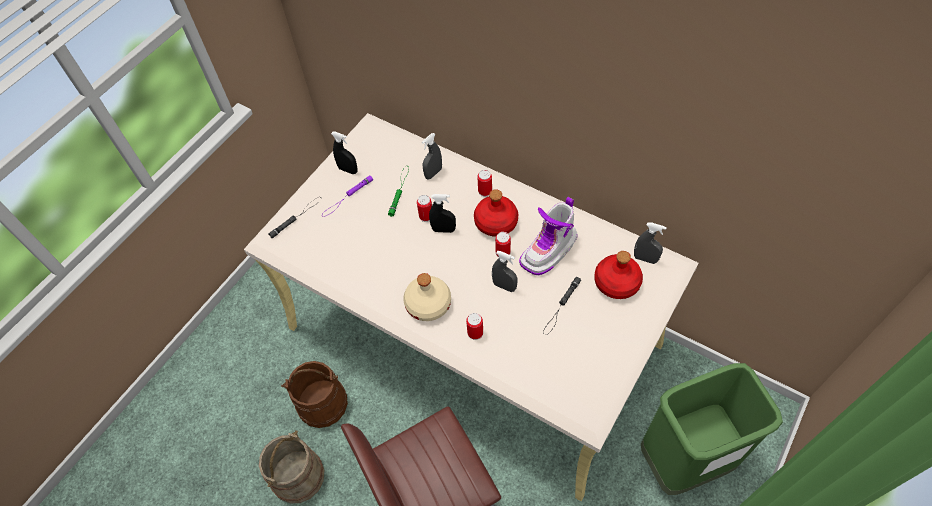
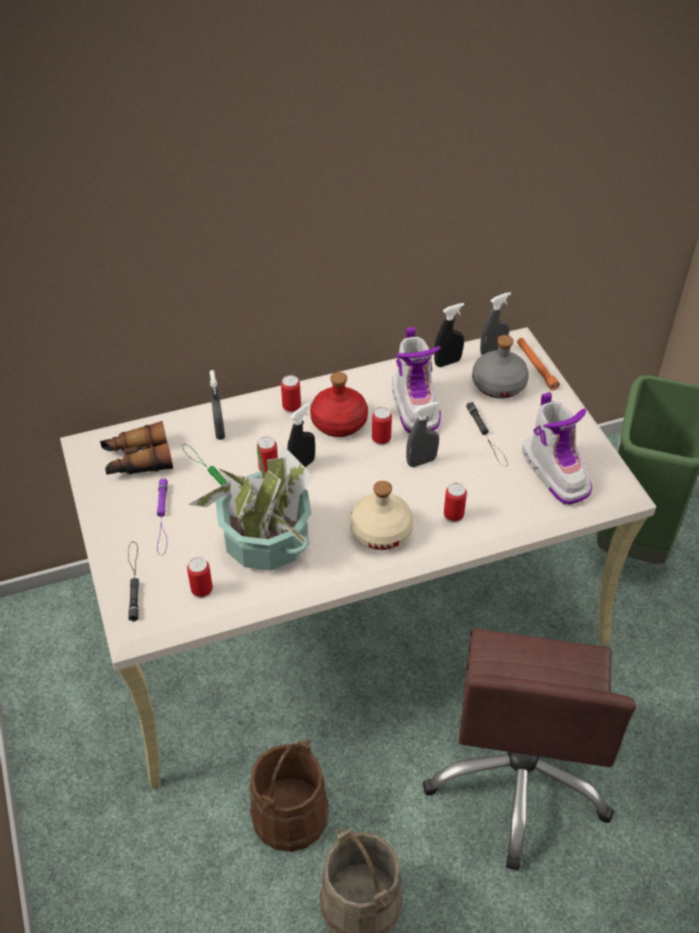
camera: 55 degrees left, 10 degrees down
(314, 251) = (202, 590): none -> can
(348, 170) = (124, 496): black spray bottle -> black spray bottle (447, 362)
(372, 254) = (266, 541): none -> potted plant
(378, 155) = (137, 460): none -> binoculars
(567, 367) = (555, 472): none -> boot
(617, 283) = (499, 385): red bottle -> grey bottle
(658, 292) = (536, 366): none -> orange flashlight

